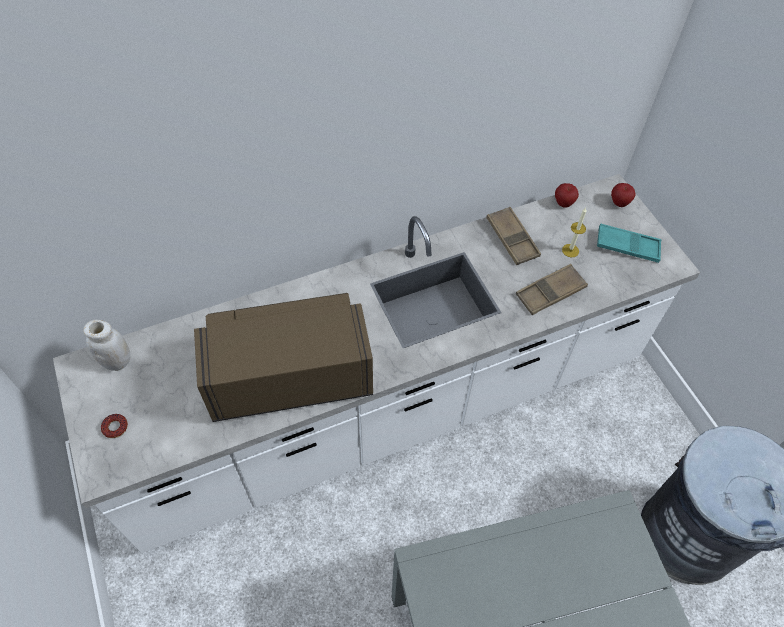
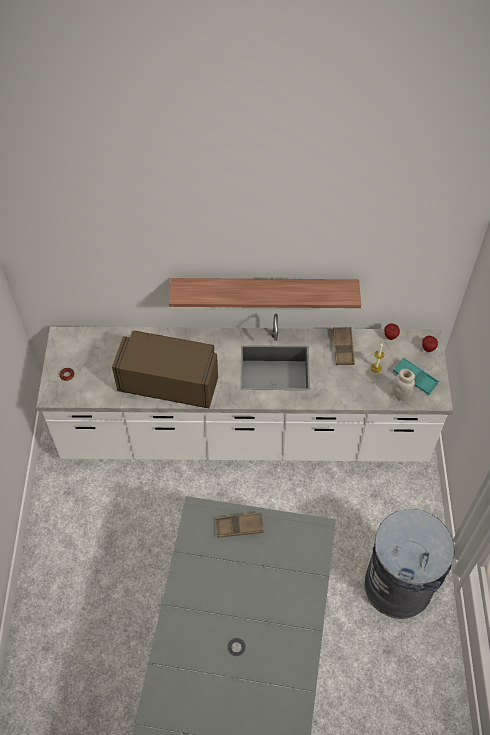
camera: 25 degrees right, 0 degrees up
(117, 361) = (81, 340): white jar -> white jar (401, 395)
(386, 186) = (264, 290): none -> shelf
(550, 292) = (347, 389): brown tray -> brown tray (239, 526)

